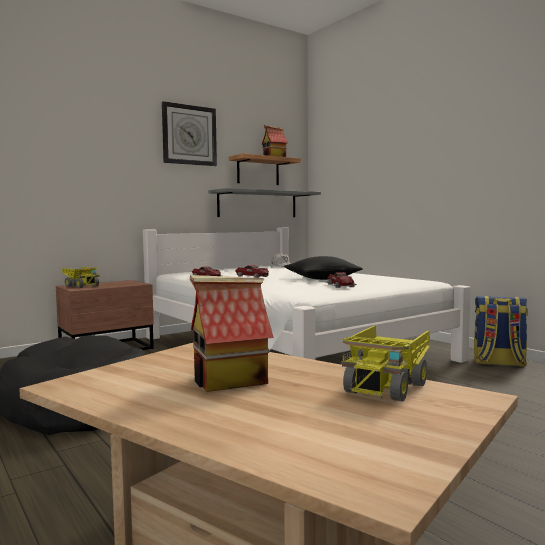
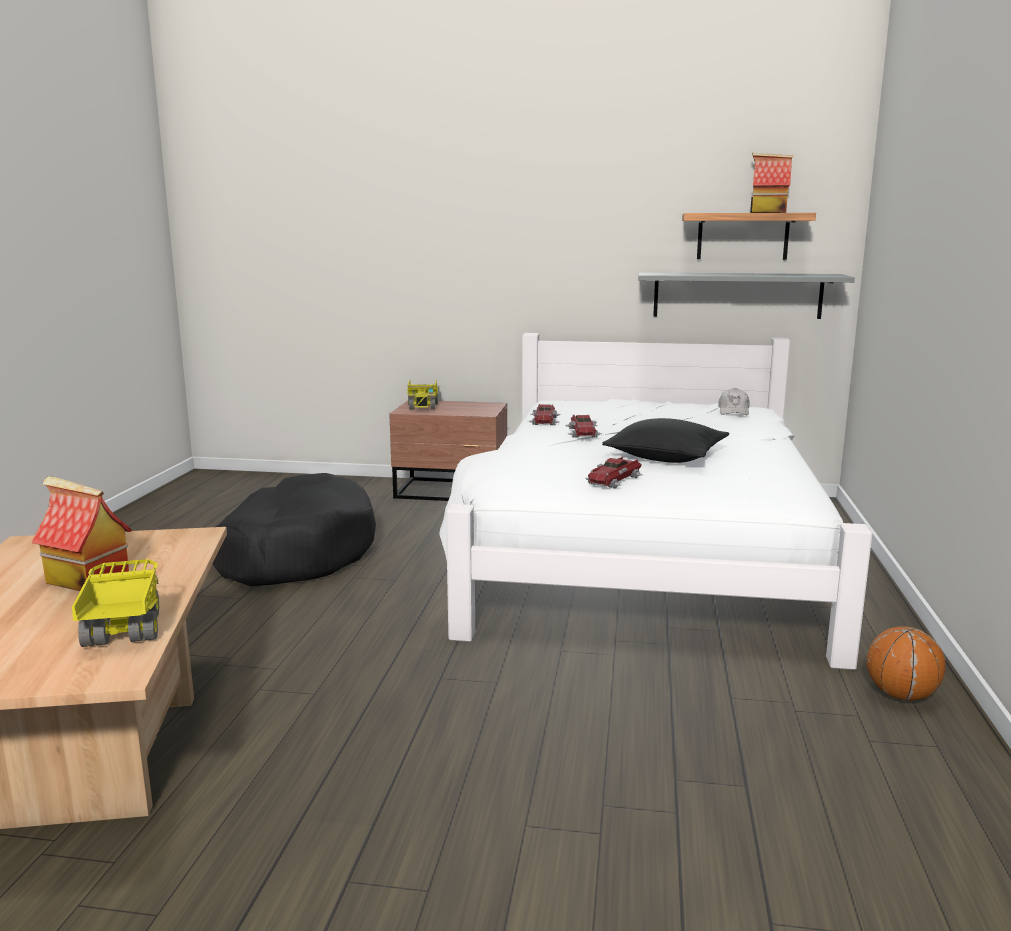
camera: 45 degrees right, 10 degrees up
(189, 135) = (610, 184): wall clock -> none
(387, 386) = (123, 632): toy truck -> toy truck turned 90 degrees clockwise
(498, 363) = (901, 695): backpack -> basketball

